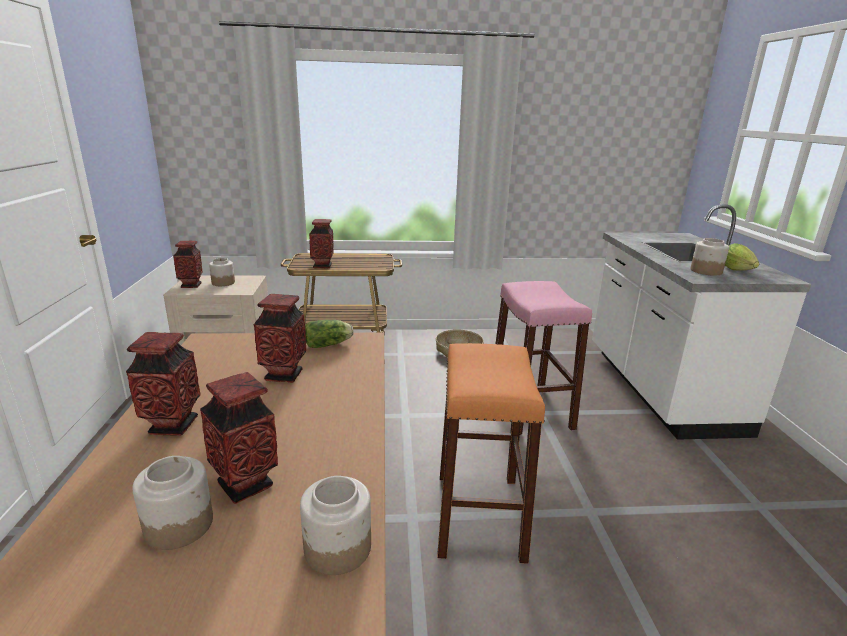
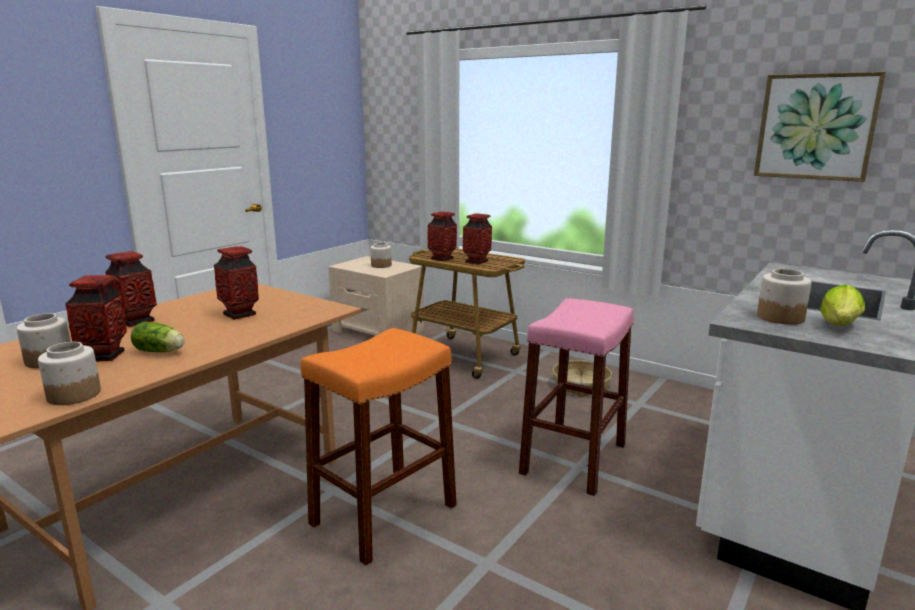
camera: 40 degrees right, 5 degrees down
(191, 285) = (357, 263): vase -> vase (477, 261)
(329, 344) = (306, 306): lettuce -> lettuce (161, 351)
(599, 133) = (816, 127): none -> picture

